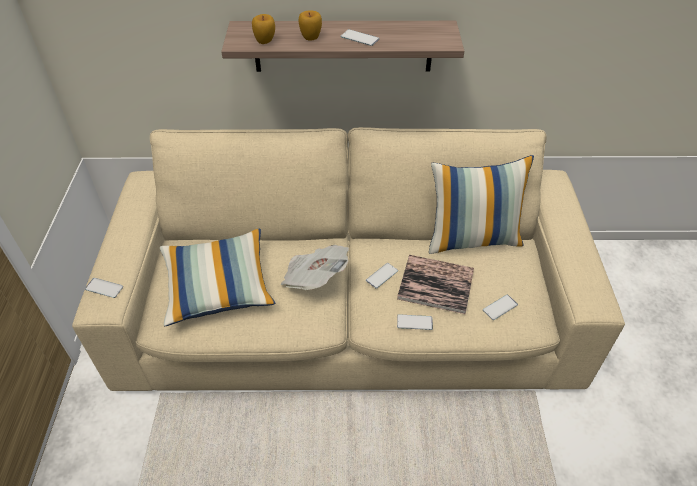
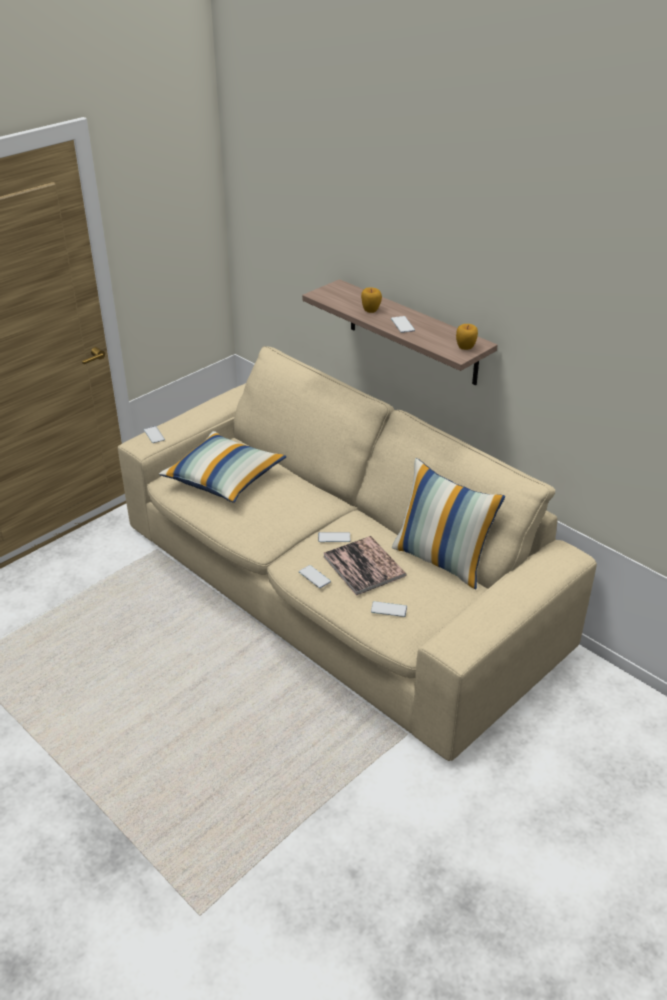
camera: 45 degrees right, 10 degrees down
(265, 41) = (337, 300): apple -> apple (465, 348)
(314, 278) = (288, 511): newspaper -> none

